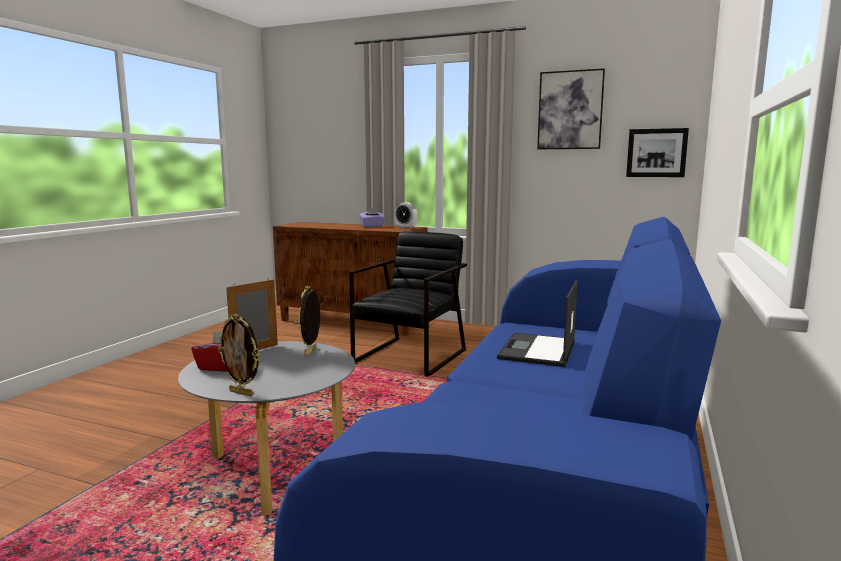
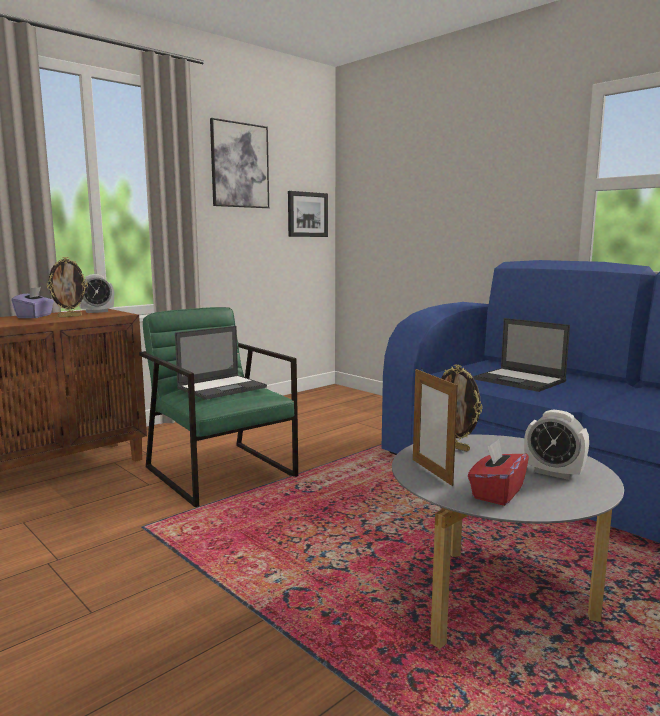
camera: 65 degrees left, 0 degrees up
(242, 393) = (599, 487): picture frame -> picture frame (70, 316)
(268, 379) = (553, 473): none -> alarm clock
(405, 292) = (222, 387): none -> laptop
(411, 356) = (220, 472): black armchair -> green armchair

